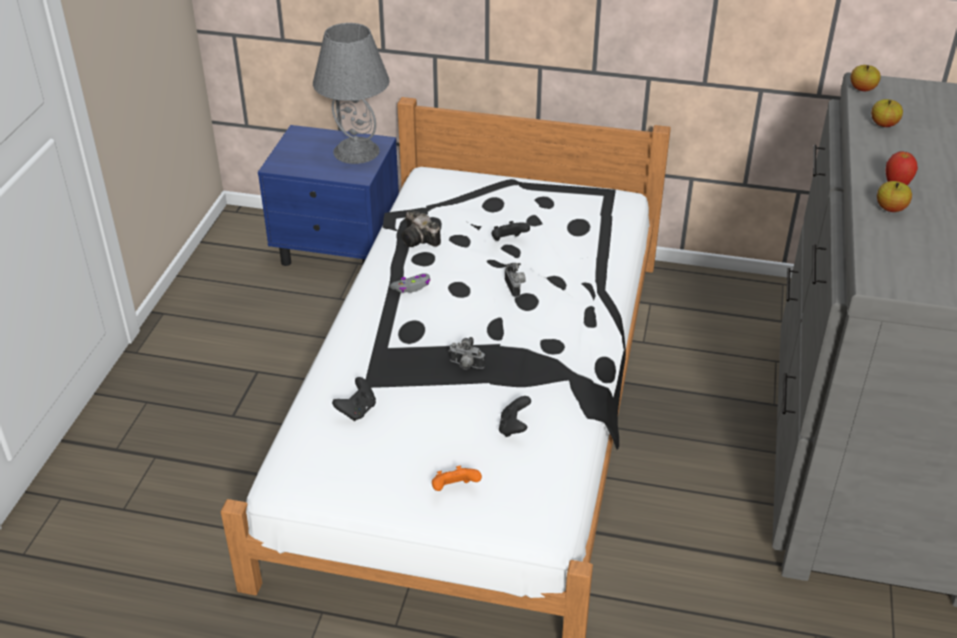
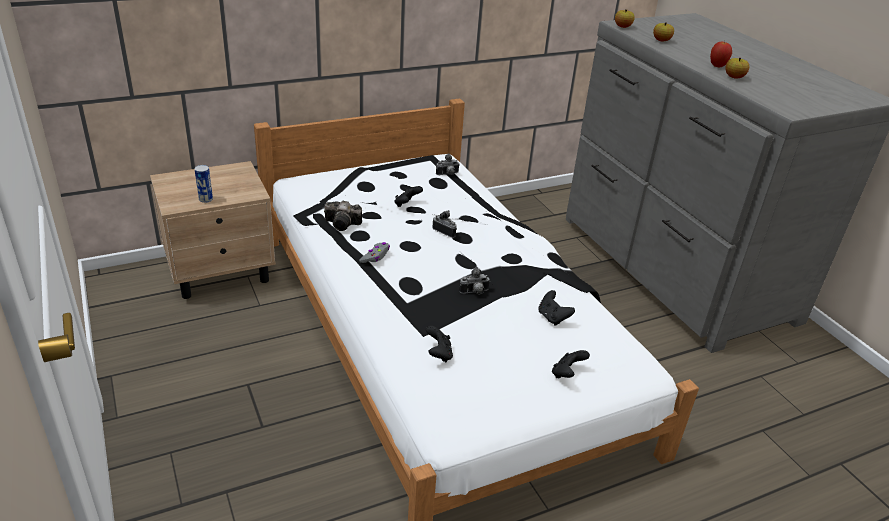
camera: 40 degrees left, 5 degrees down
(310, 167) = (205, 199): none -> can
(338, 250) = (222, 272): blue nightstand -> beige nightstand
(357, 151) = (231, 178): grey table lamp -> none
(454, 489) = (567, 374): orange game controller -> black game controller
(601, 220) = (448, 174): none -> camera

